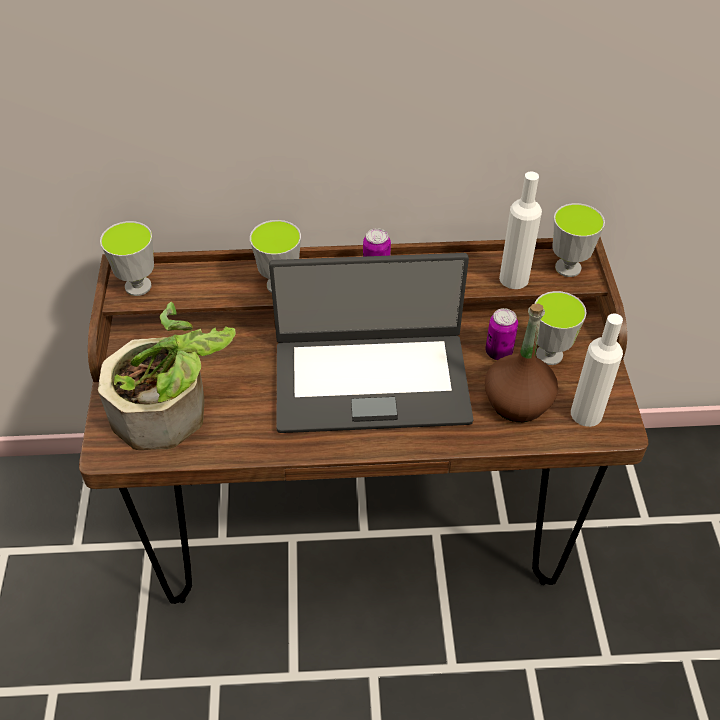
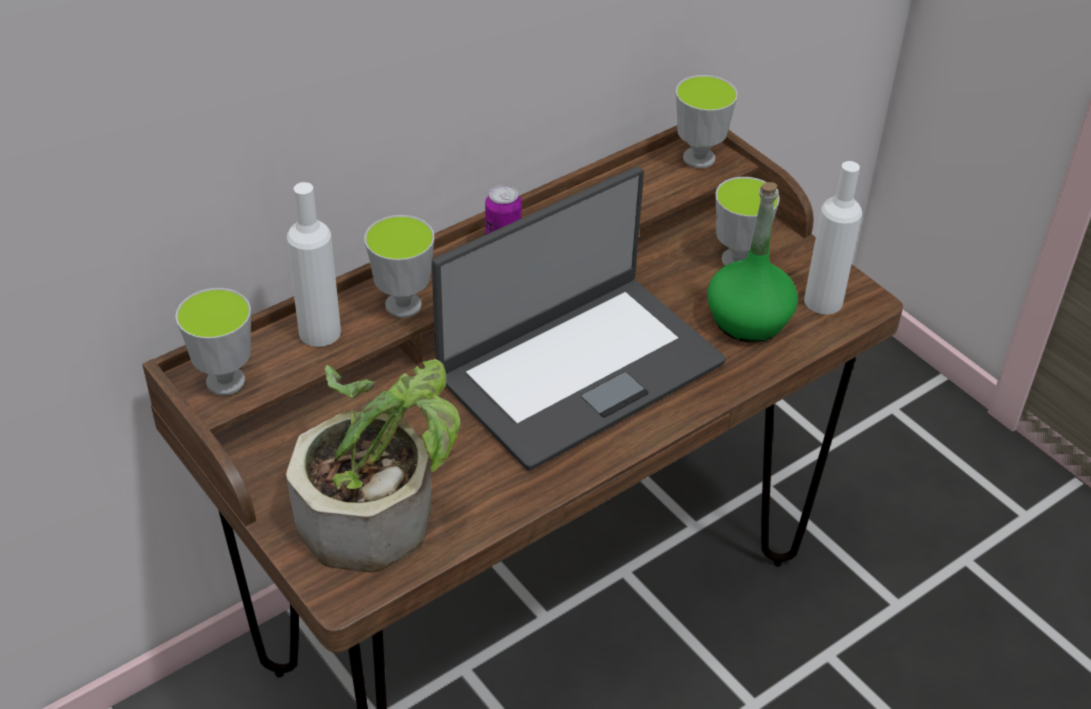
camera: 35 degrees left, 5 degrees down
(498, 352) = (685, 280): can -> none
(514, 278) = (655, 191): white bottle -> white bottle (320, 332)
(517, 401) = (747, 320): brown bottle -> green bottle

